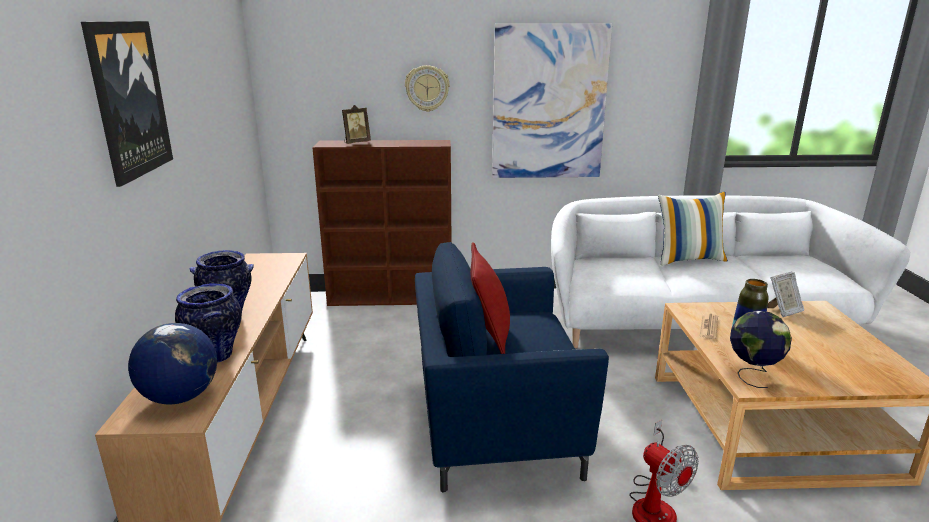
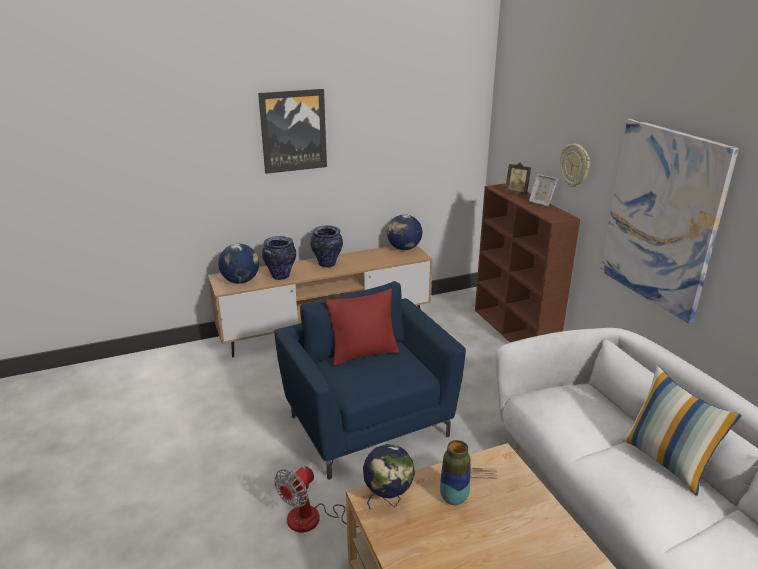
camera: 70 degrees right, 5 degrees up
(256, 261) = (404, 248): none -> globe
(783, 311) = (556, 534): picture frame -> picture frame (540, 203)

